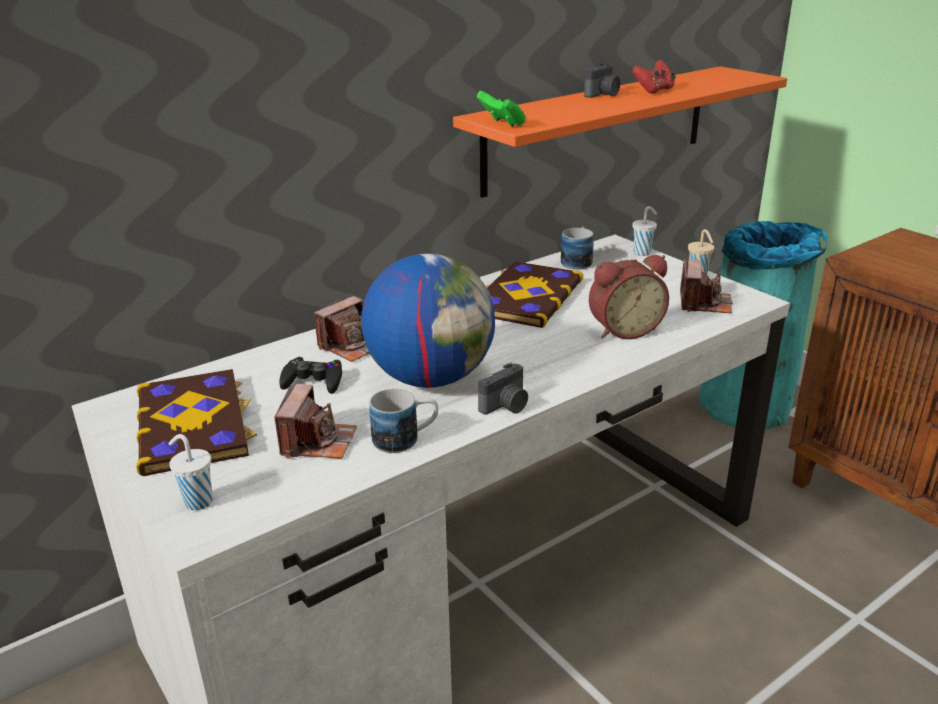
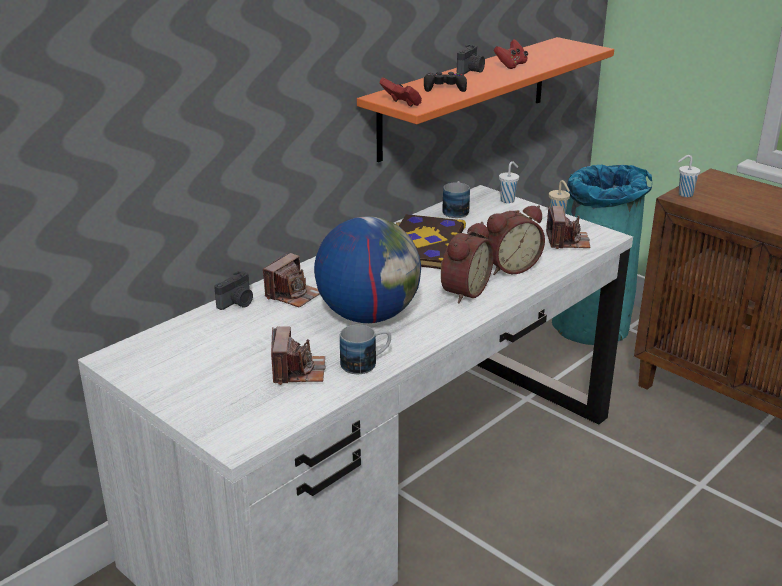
camera: 10 degrees left, 0 degrees up
(194, 424) = (191, 365): book -> none
(197, 501) = (223, 421): white cup -> white cup (684, 194)
(313, 381) = (273, 325): black game controller -> black game controller (444, 87)
(502, 124) = (402, 104): green game controller -> red game controller
(506, 406) = (435, 333): camera -> camera (237, 303)
(557, 356) = (462, 291): none -> alarm clock

